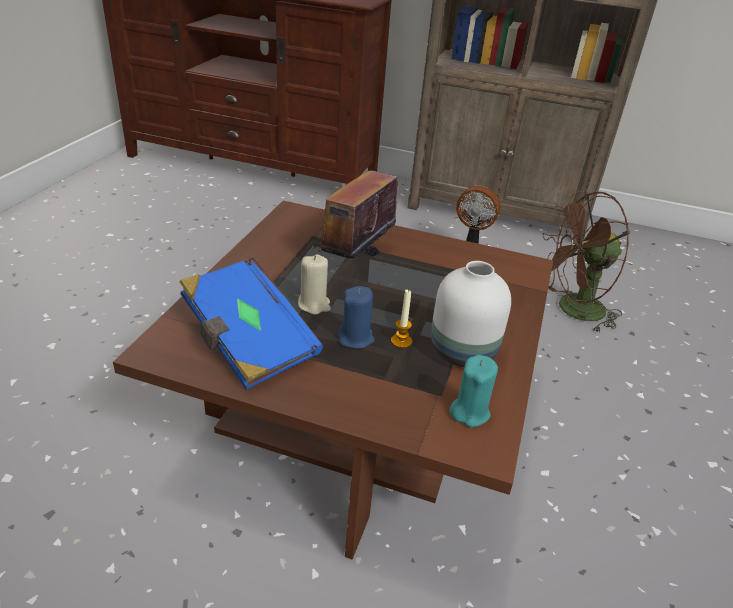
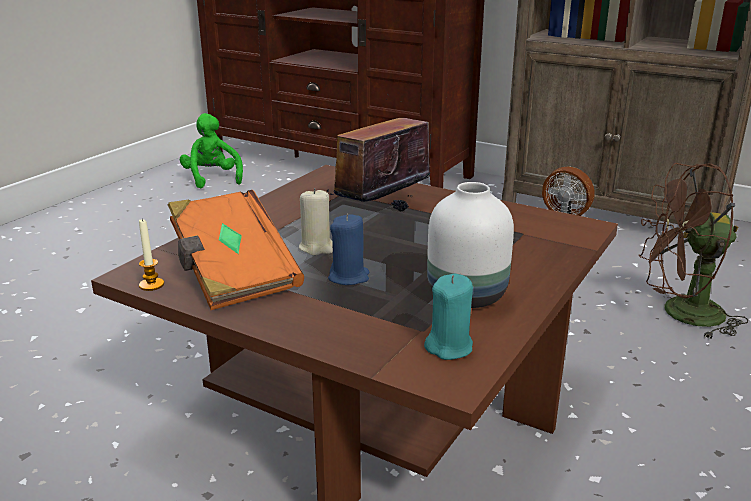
camera: 15 degrees right, 10 degrees down
(136, 186) = (212, 178): none -> green plush toy
(249, 342) = (233, 273): blue book -> orange book
(401, 341) = (399, 282): candle -> candle (151, 285)

